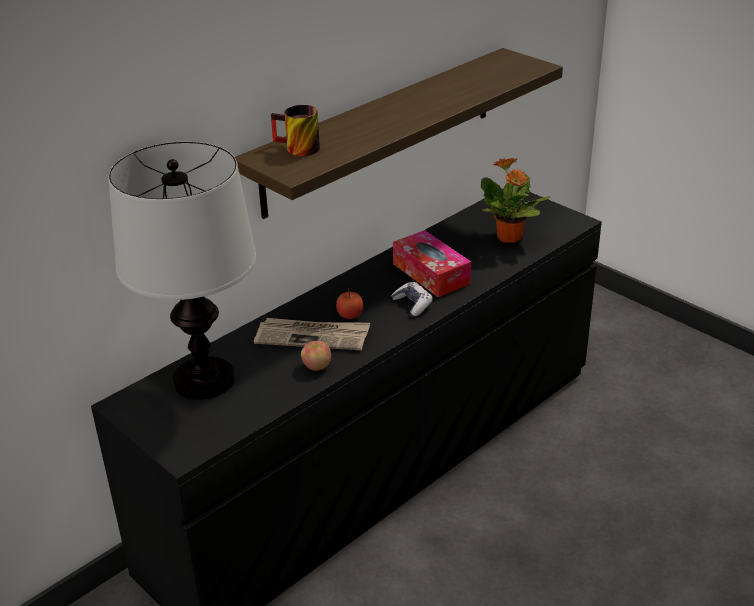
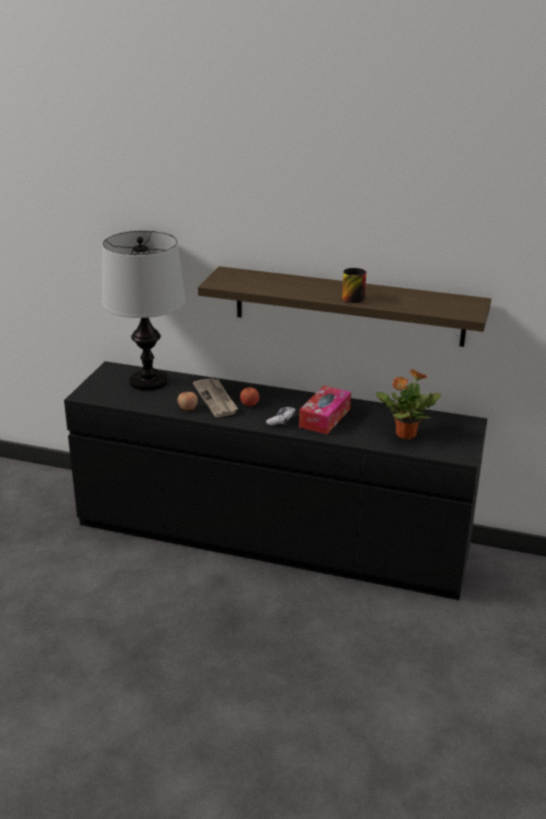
camera: 60 degrees right, 5 degrees down
(296, 149) = (246, 277): mug -> mug (350, 296)

